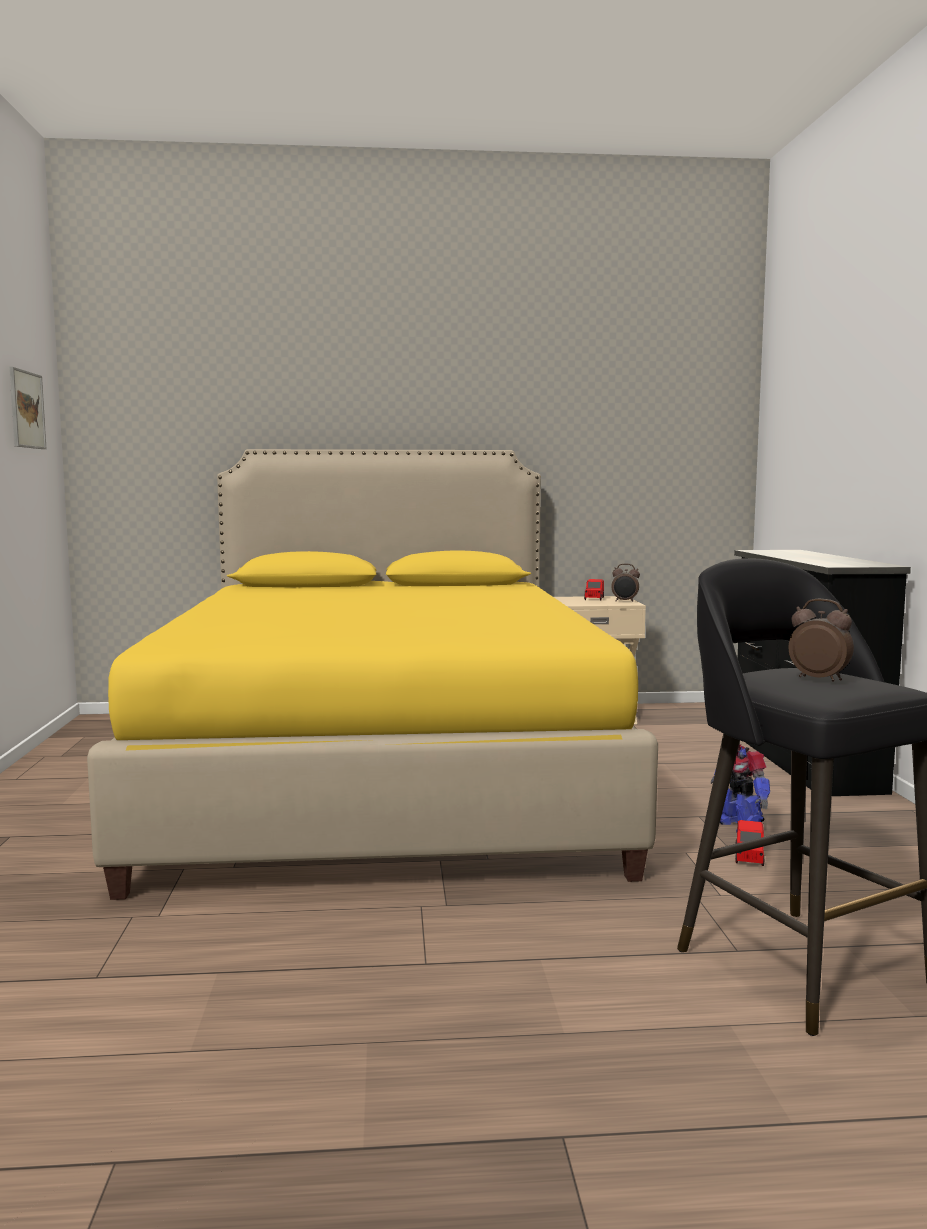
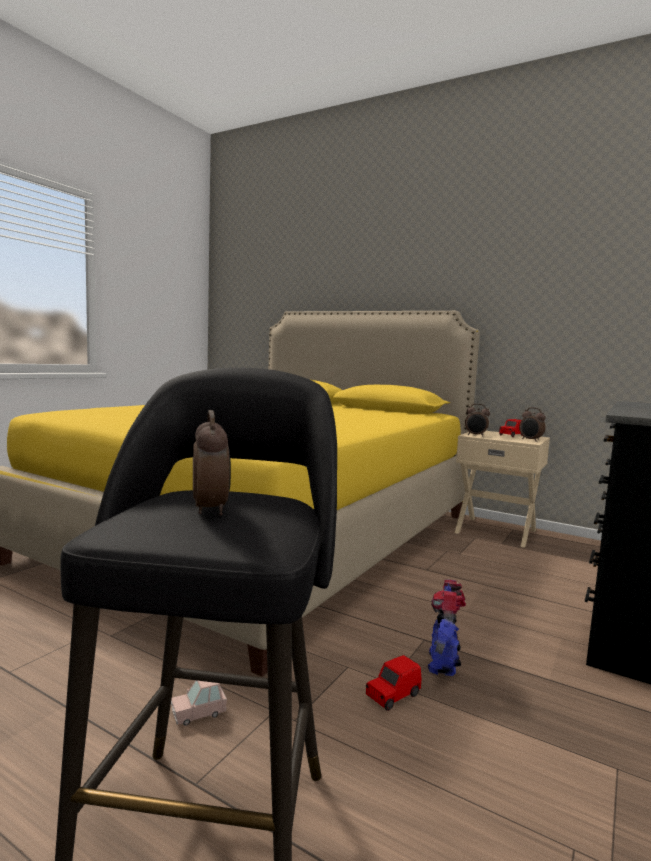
camera: 35 degrees right, 0 degrees up
(26, 409) = (167, 287): picture -> none
(568, 603) = (475, 435): none -> alarm clock
(651, 919) = (198, 714): none -> pink toy car

